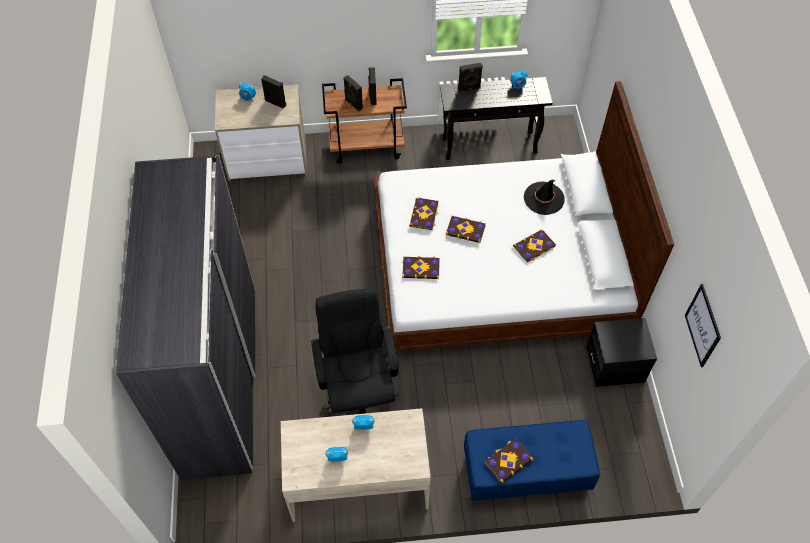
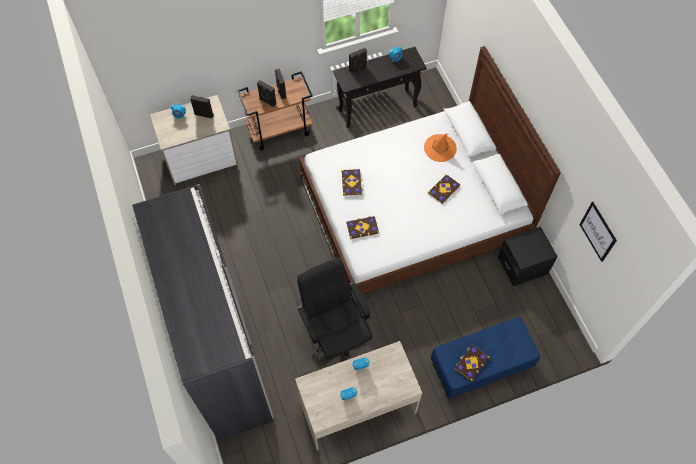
camera: 15 degrees left, 5 degrees up
(465, 230) = (387, 188): book -> none
(544, 198) = (440, 148): black hat -> orange hat

